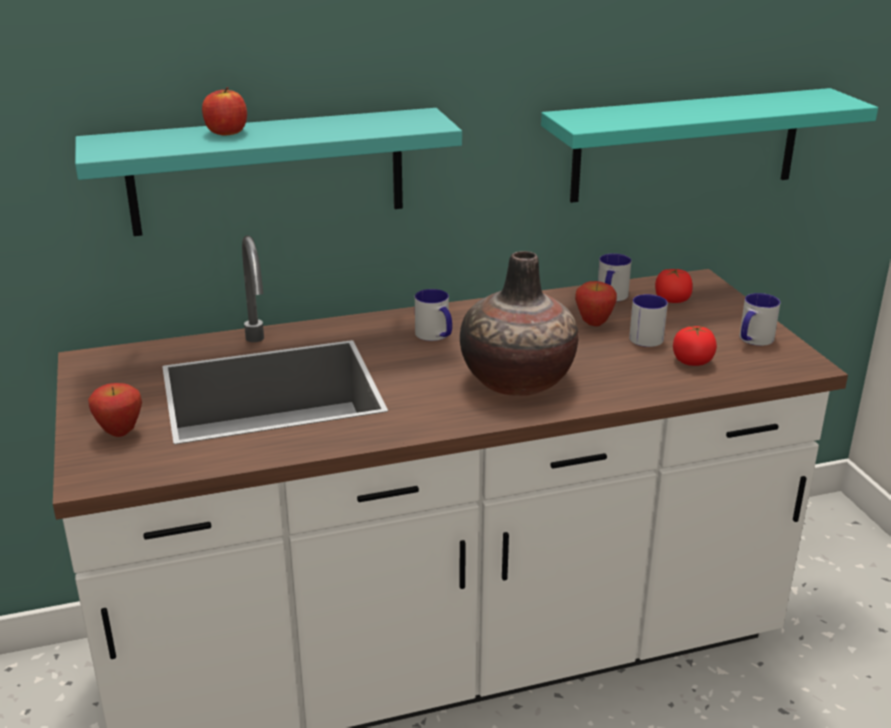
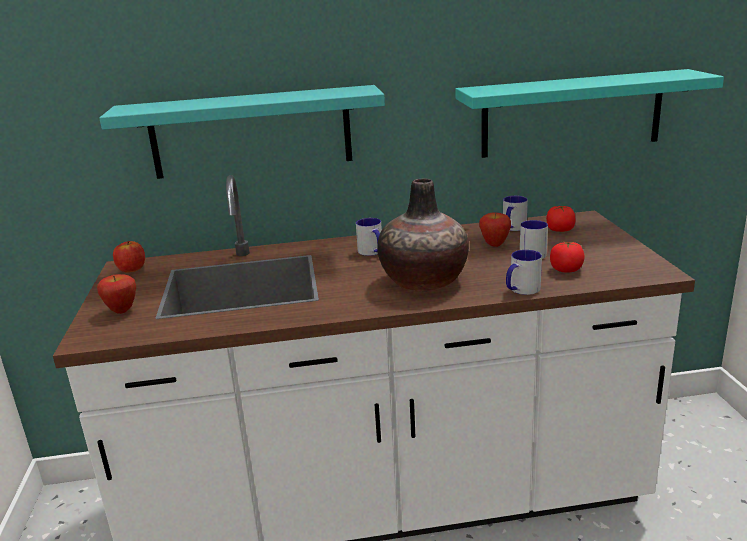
camera: 10 degrees right, 5 degrees down
(226, 132) = (215, 100): apple -> apple (132, 269)
(753, 340) = (619, 256): mug -> mug (521, 290)

